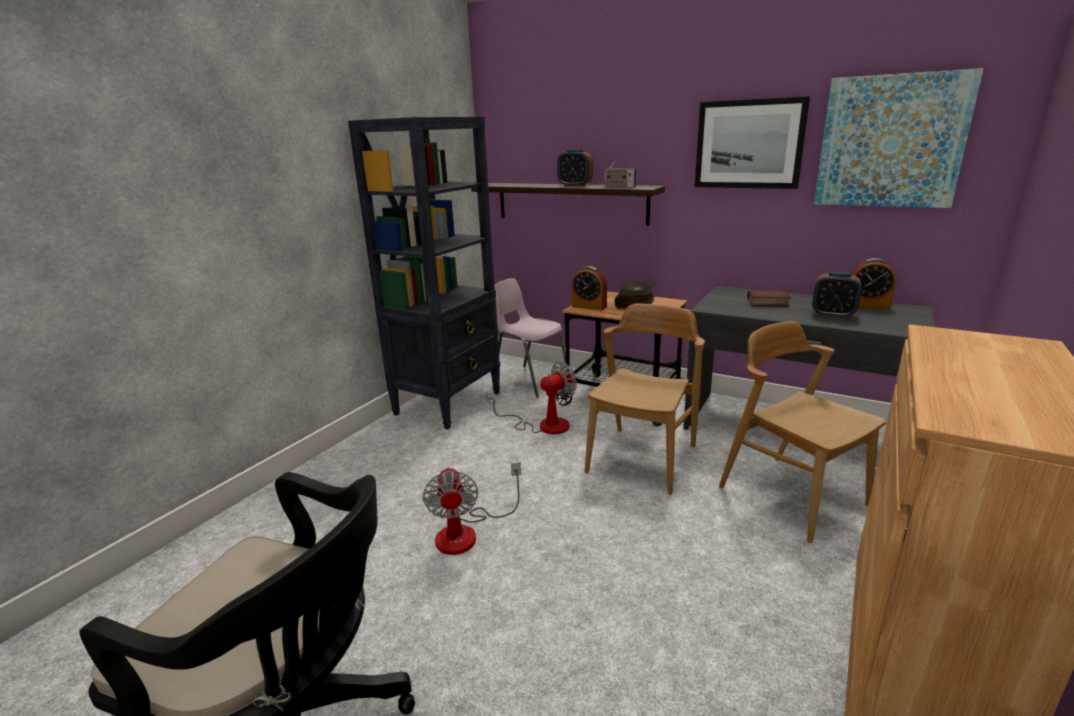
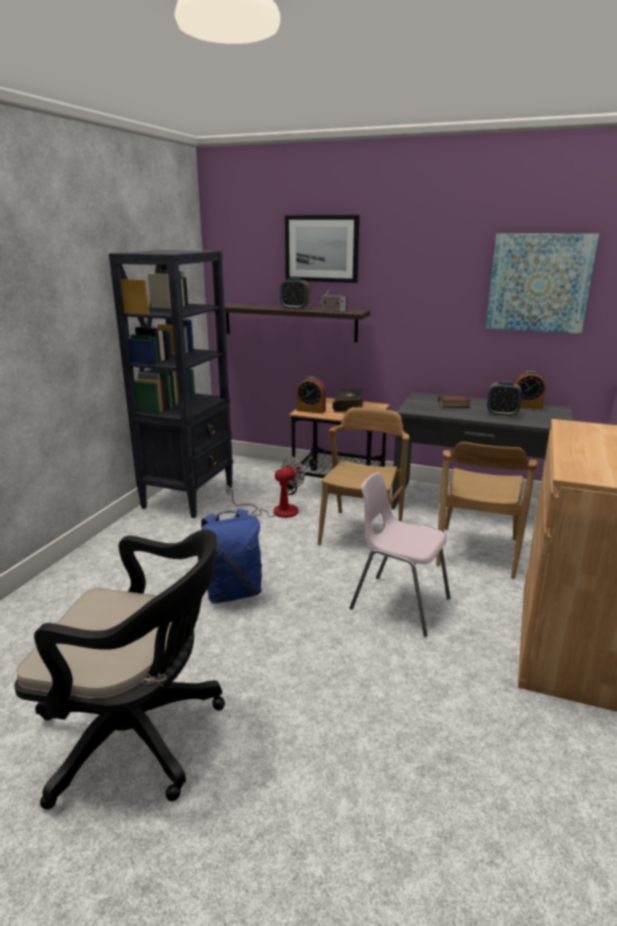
camera: 10 degrees left, 0 degrees up
(467, 532) = (233, 593): fan -> blue backpack
(530, 380) = (257, 475): pink chair -> pink chair (399, 603)
(749, 144) = (436, 280): picture -> picture (321, 249)
(791, 496) = (476, 552): brown chair -> brown chair turned 120 degrees counterclockwise

